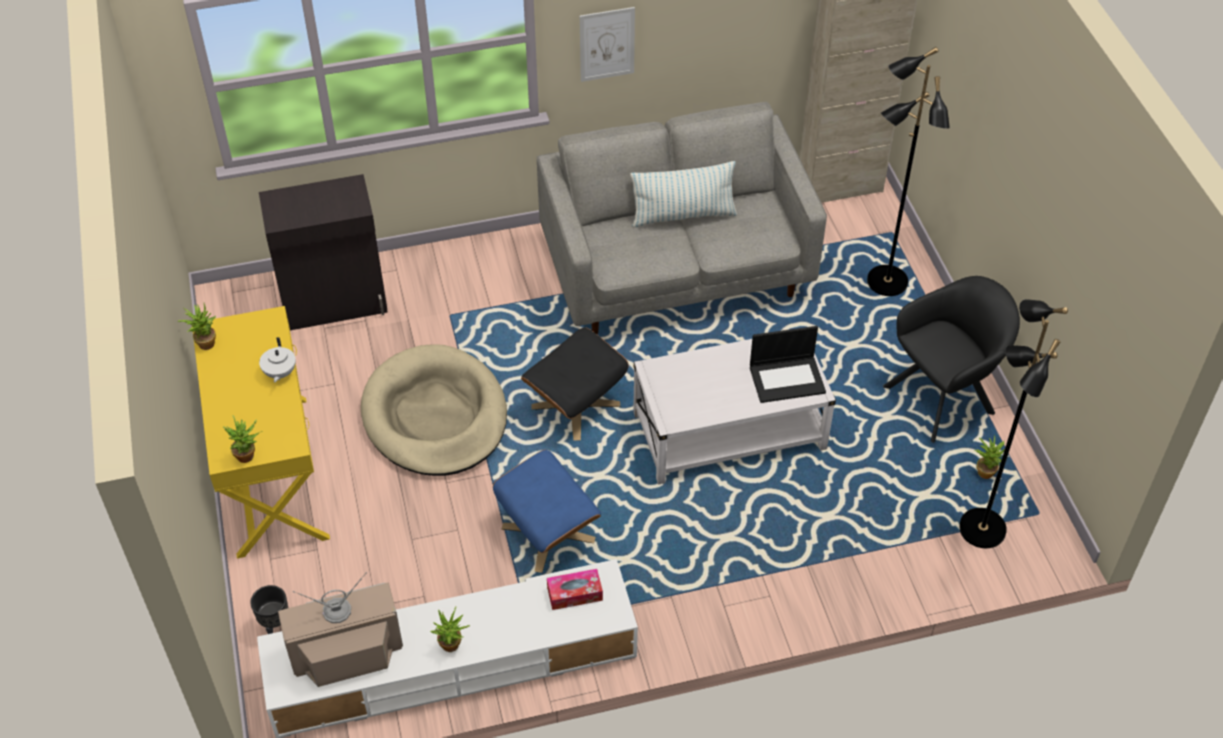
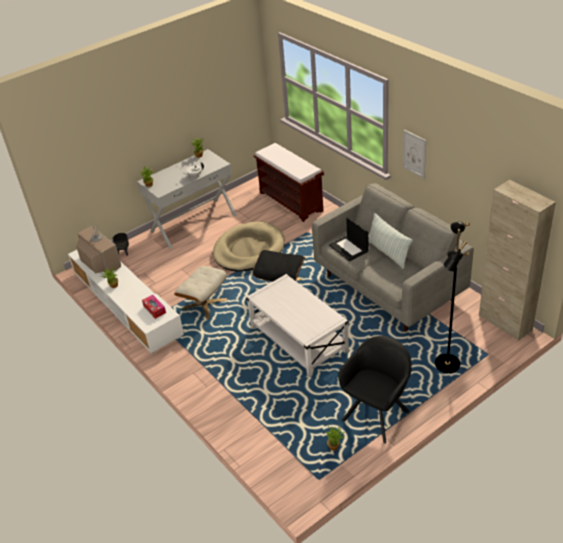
camera: 70 degrees right, 10 degrees down
(271, 475) = (193, 223): yellow console table -> white console table
(335, 303) = (291, 202): black cabinet -> brown bench
(549, 533) = (204, 304): blue ottoman -> beige ottoman
(787, 379) = (308, 325): laptop -> laptop (349, 248)
(944, 397) = (377, 413): black armchair -> black armchair turned 90 degrees counterclockwise
(980, 529) = (293, 456): black floor lamp -> none

